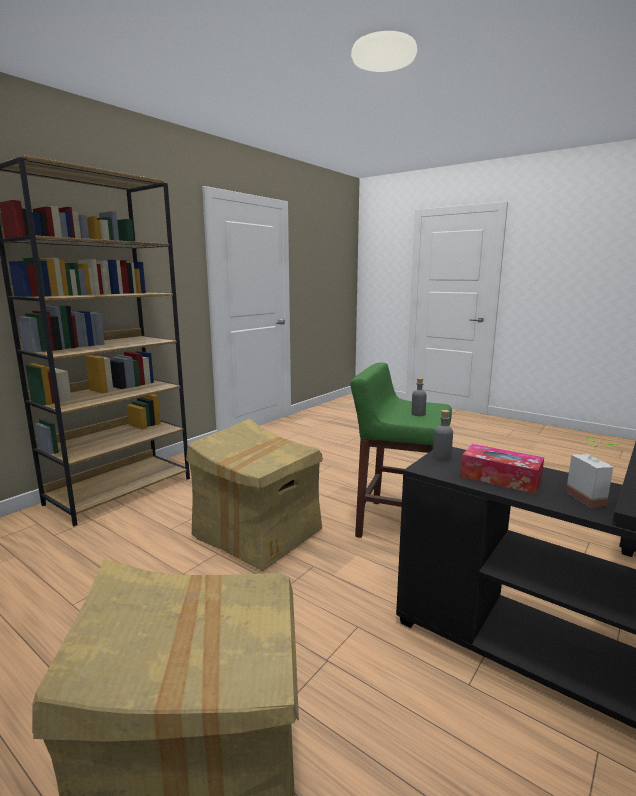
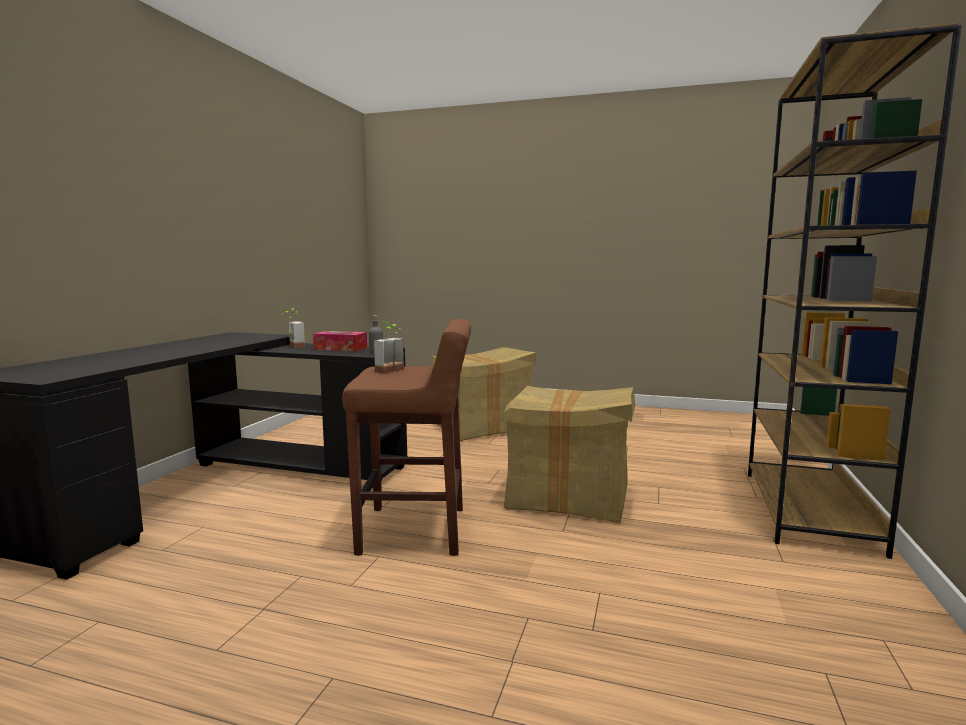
camera: 160 degrees right, 5 degrees down
(398, 524) = (415, 530): green stool -> brown stool
(418, 414) = (393, 371): grey bottle -> potted plant

